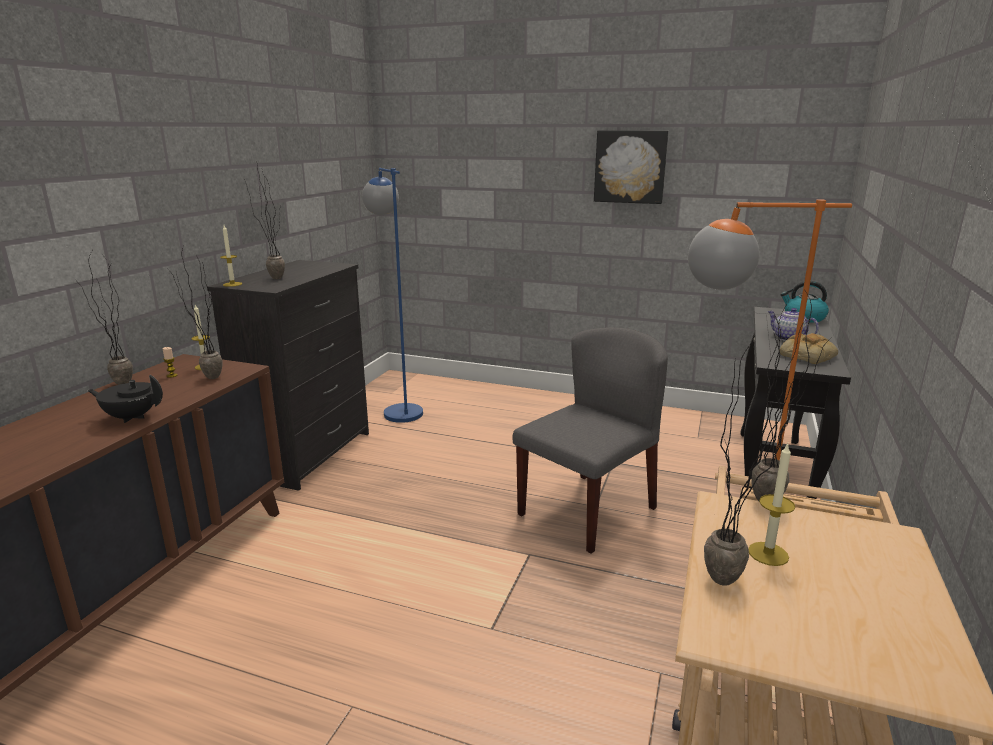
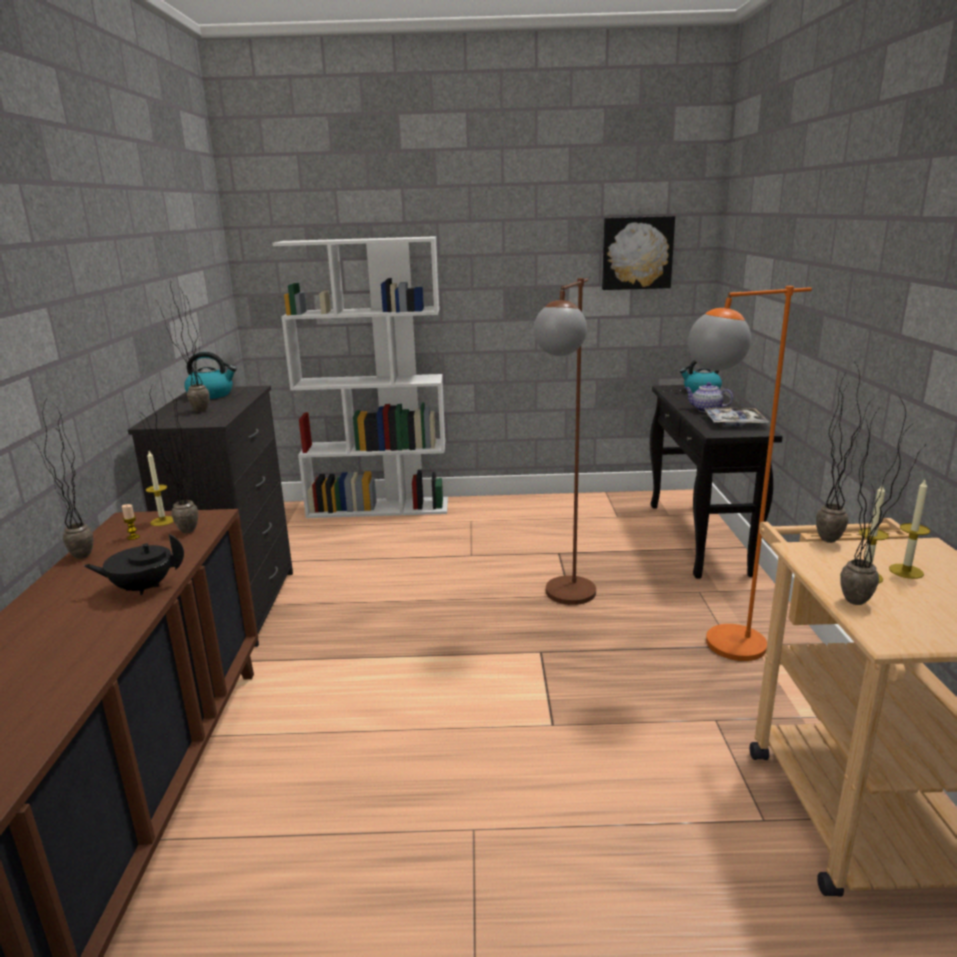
camera: 20 degrees left, 0 degrees up
(232, 284) = (157, 423): candle -> candle (906, 571)
(303, 267) = (211, 395): none -> kettle
(398, 409) = (307, 541): blue floor lamp -> none
(478, 390) = (379, 508): none -> white bookcase
(587, 510) = (565, 600): grey chair -> brown floor lamp
(630, 167) = (519, 260): picture -> picture (637, 253)
(807, 355) = (734, 422): bread -> tray

